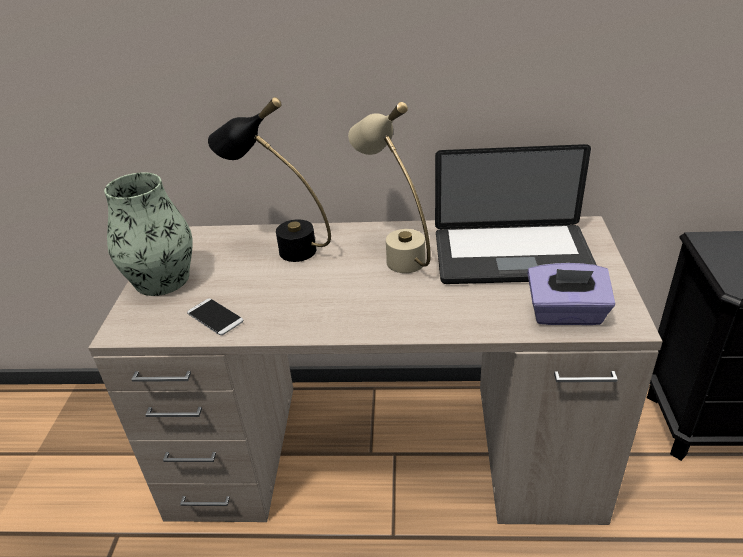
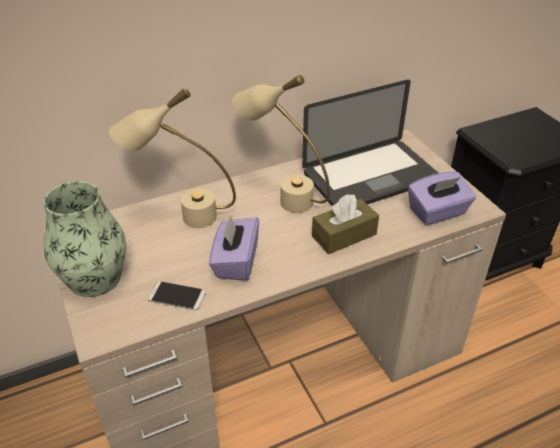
camera: 30 degrees left, 5 degrees up
(282, 247) = (182, 217): black table lamp -> beige table lamp
(295, 302) = (235, 262): none -> purple tissue box
(430, 308) = (344, 235): none -> brown tissue box

